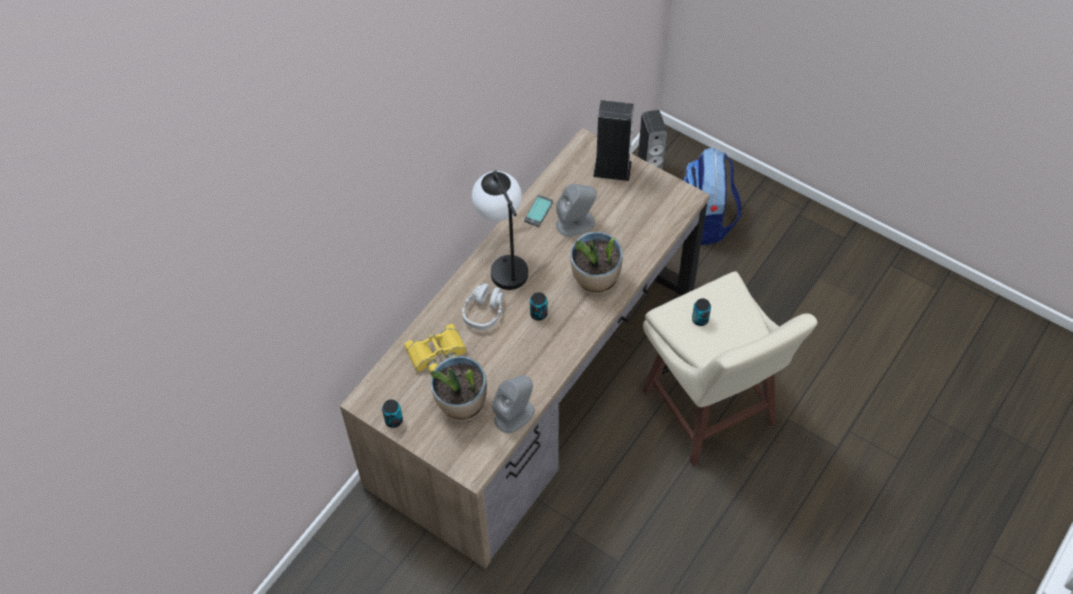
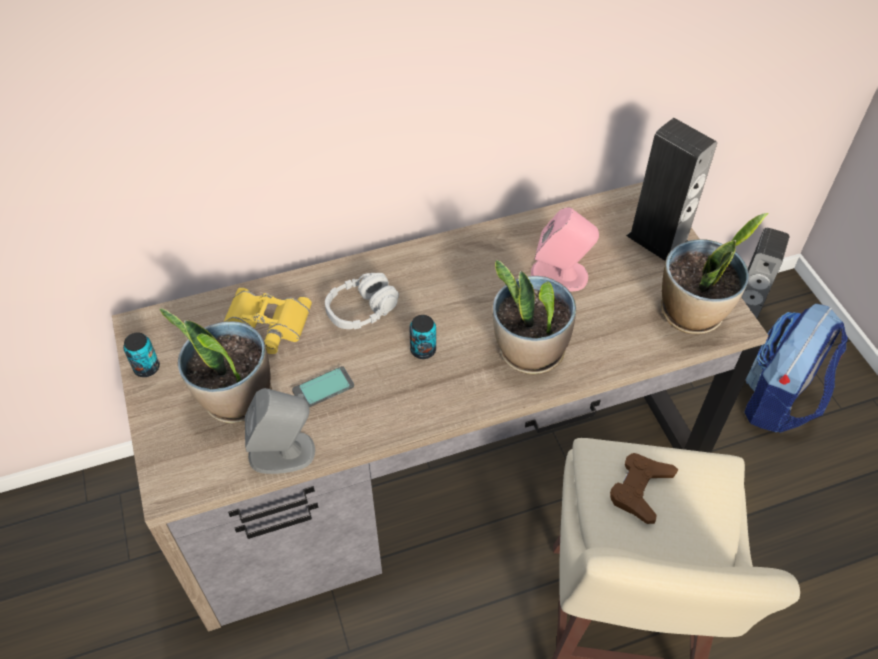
camera: 35 degrees right, 5 degrees down
(503, 262) = (435, 269): table lamp -> none
(538, 211) = (526, 238): phone -> phone (323, 389)
(576, 223) = (560, 275): grey speaker -> pink speaker
(663, 205) = (692, 314): none -> potted plant
(700, 319) = (640, 489): can -> brown game controller

